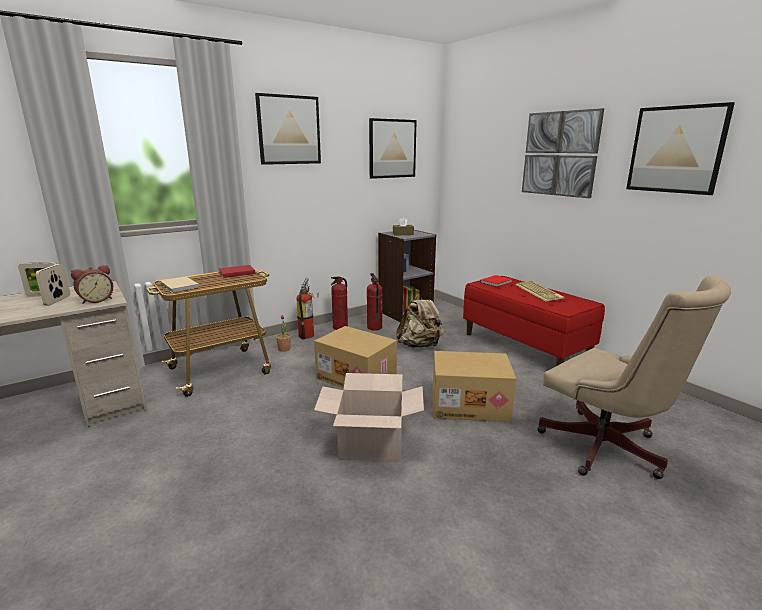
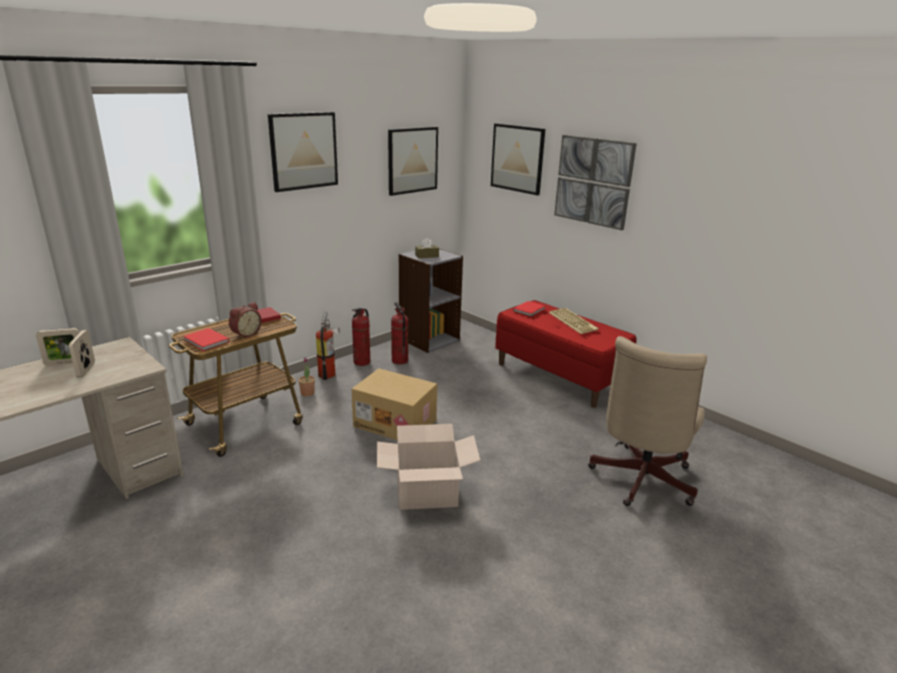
camera: 10 degrees left, 5 degrees up
(96, 300) = (130, 367): alarm clock -> alarm clock (245, 334)
(179, 287) = (206, 342): beige book -> red book
(420, 345) = (453, 381): beige backpack -> none
(470, 404) = (513, 445): cardboard box -> none
(607, 450) = (639, 481): beige office chair -> beige office chair turned 75 degrees clockwise
(676, 149) = (701, 194): picture -> picture (517, 158)

